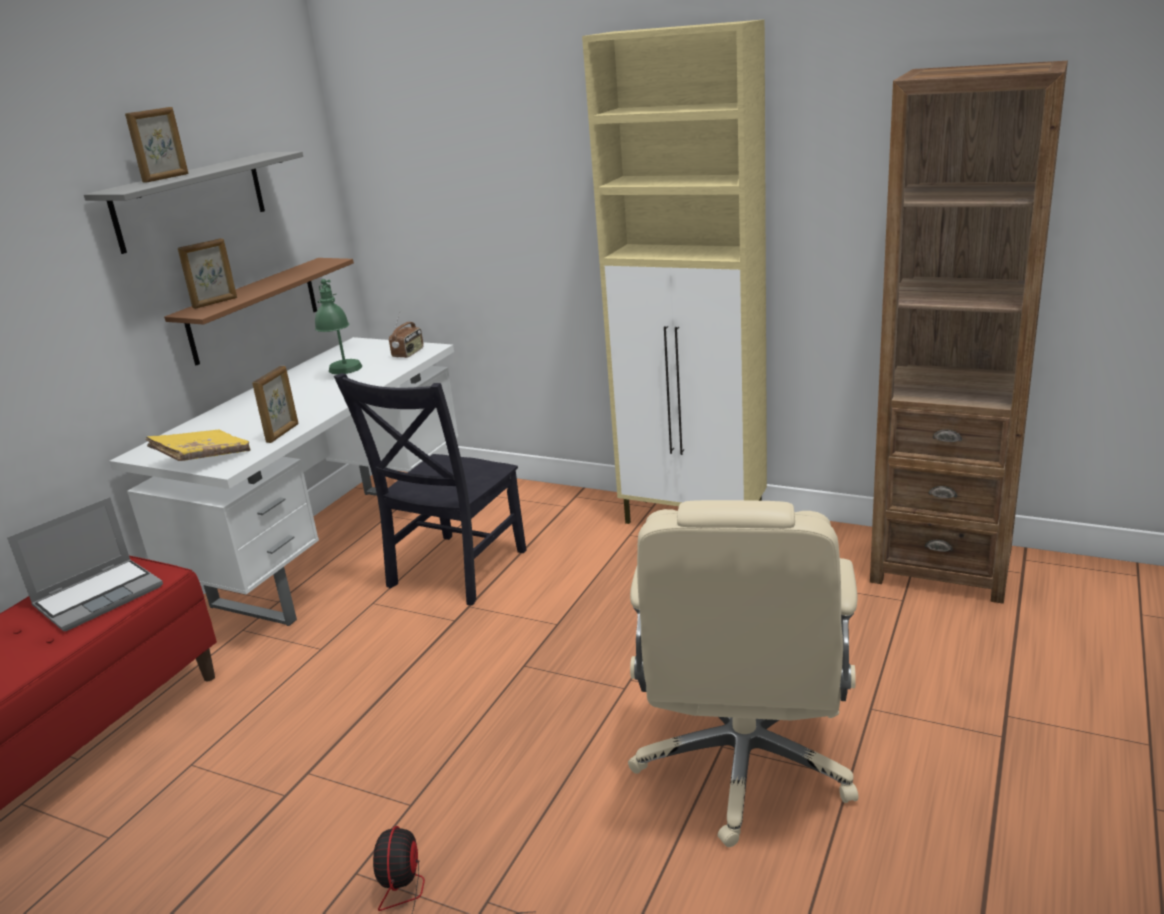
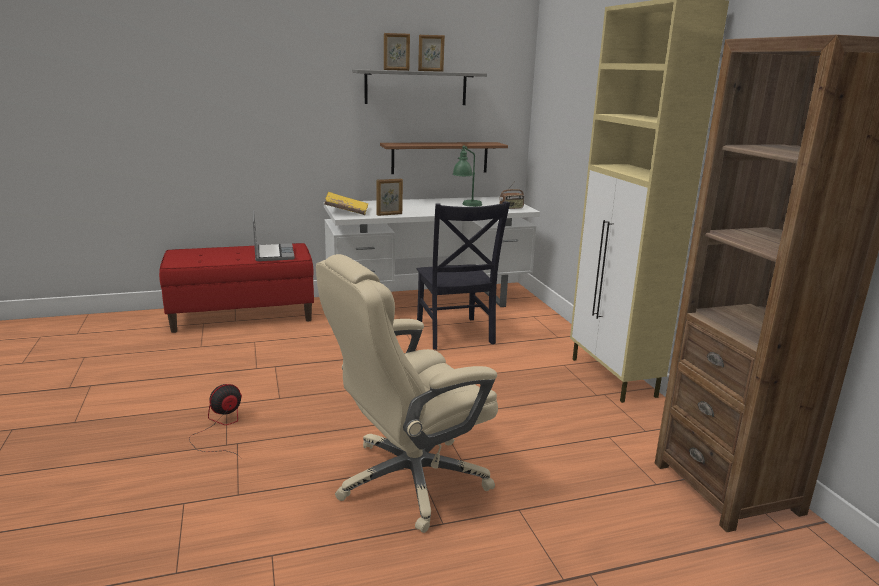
camera: 45 degrees right, 5 degrees down
(99, 595) = (273, 253): laptop -> laptop turned 105 degrees counterclockwise
(215, 303) = (407, 143): picture frame -> picture frame (430, 71)
(454, 571) = (455, 334): black chair -> black chair turned 90 degrees counterclockwise

